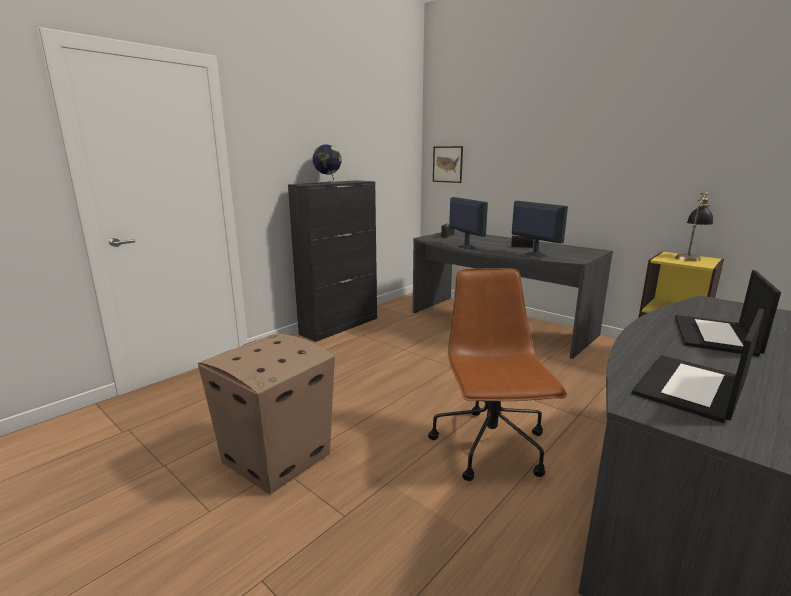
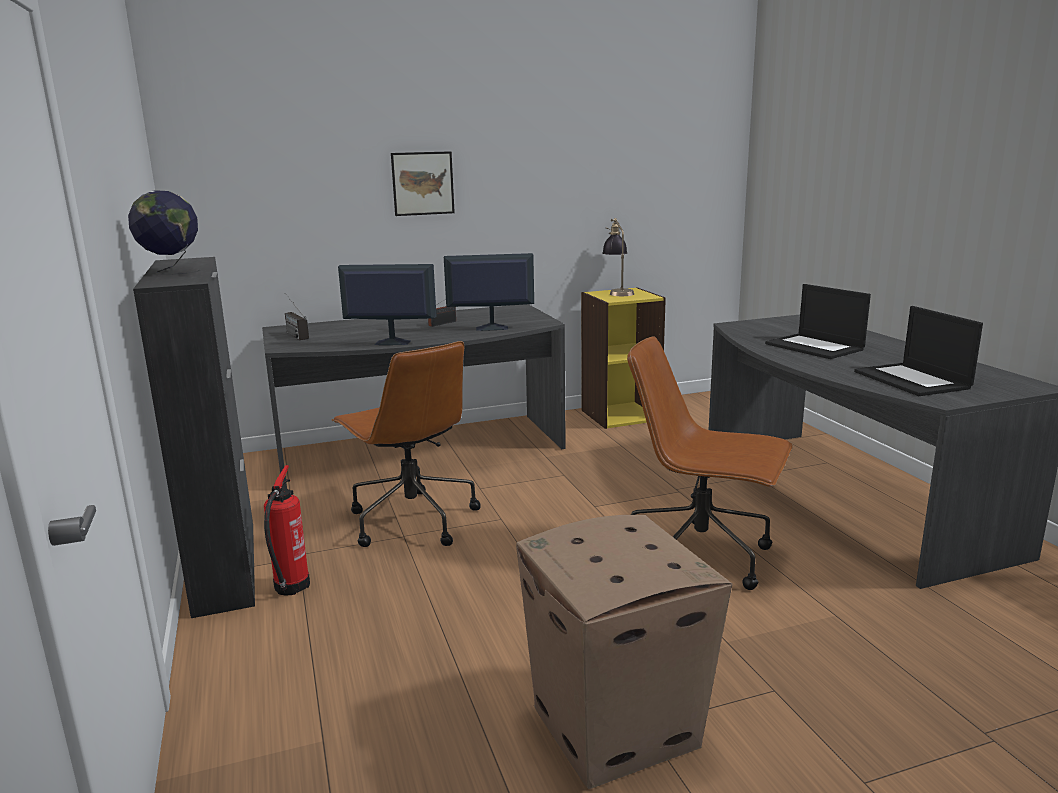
camera: 60 degrees left, 0 degrees up
(334, 343) = (290, 588): none -> fire extinguisher
(421, 346) = (411, 520): none -> brown office chair
(447, 164) = (229, 209): picture -> picture (423, 183)

